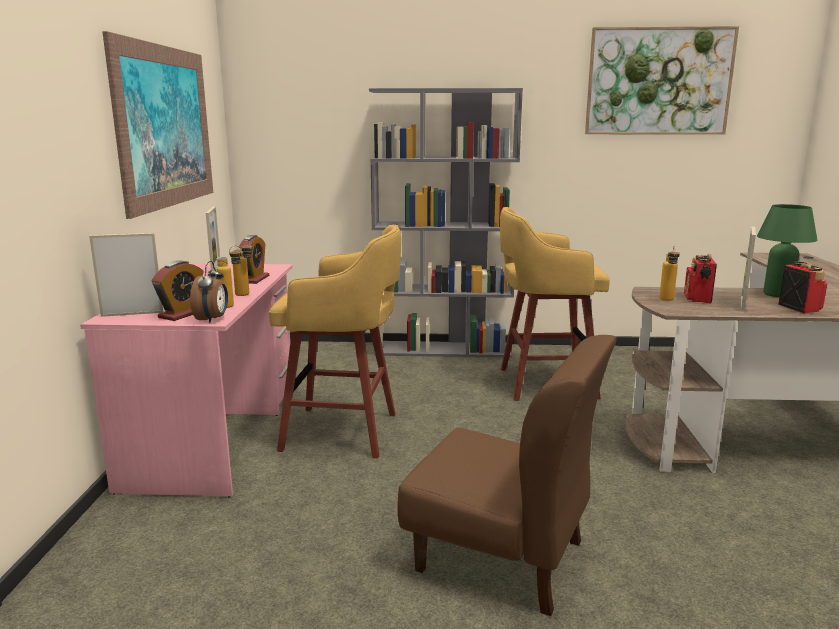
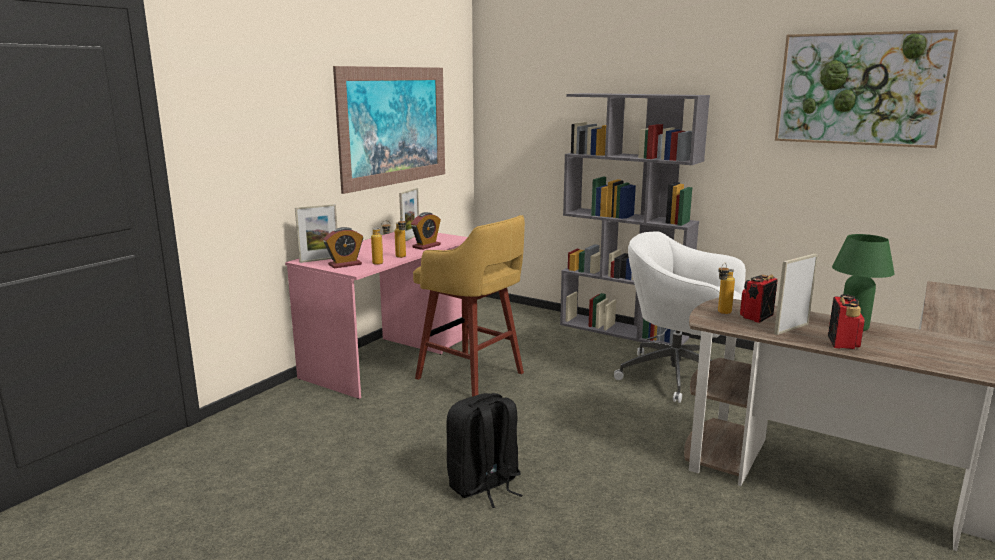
camera: 30 degrees right, 0 degrees up
(132, 314) = (319, 260): picture frame -> picture frame turned 135 degrees clockwise
(212, 319) = (356, 271): alarm clock -> none
(501, 556) = (484, 485): brown chair -> black backpack
(543, 383) = (678, 377): yellow stool -> white office chair

